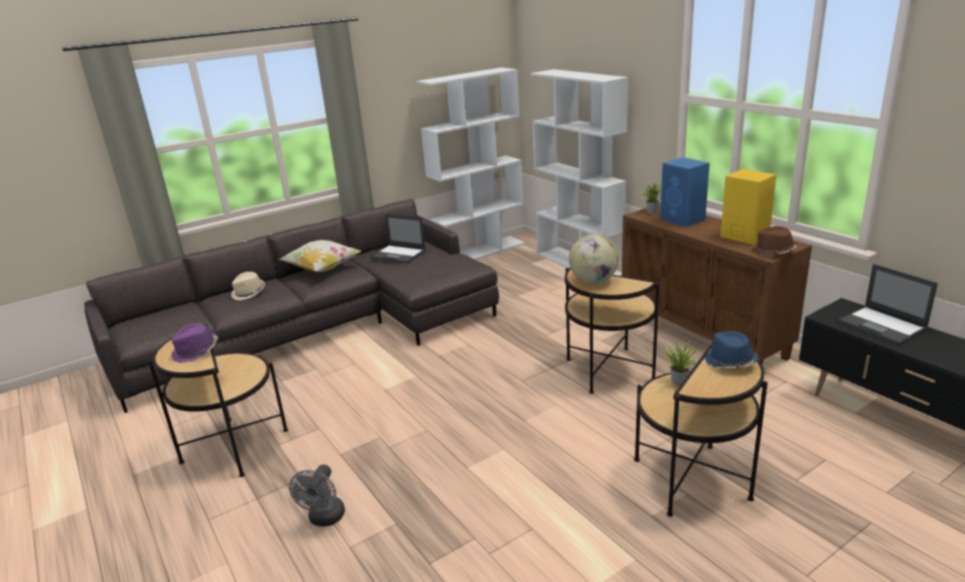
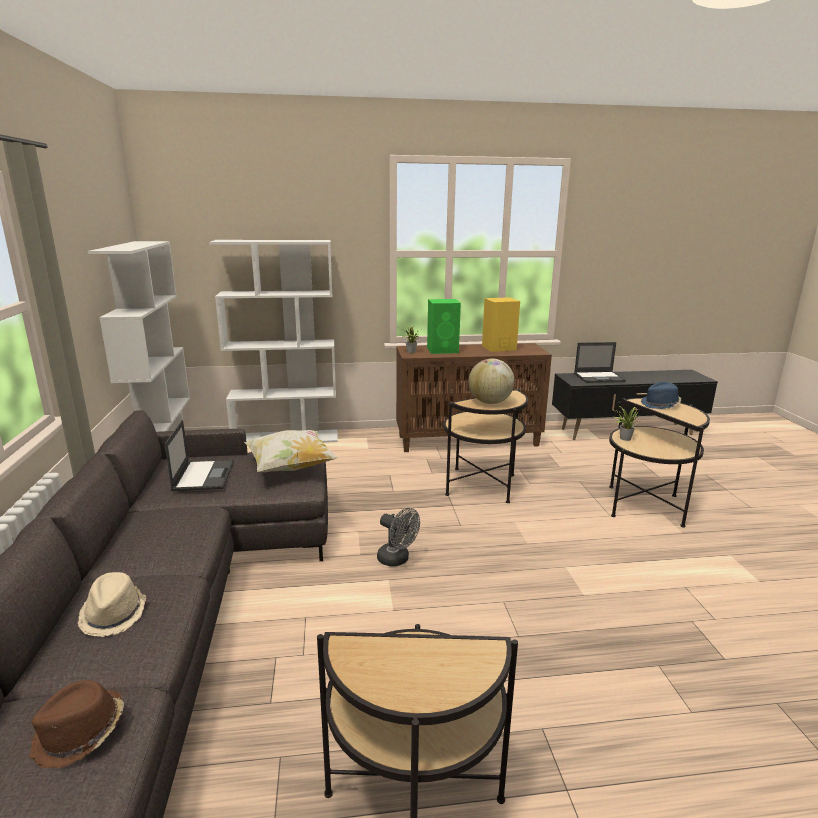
camera: 65 degrees left, 5 degrees down
(196, 352) = (430, 654): purple hat -> none
(322, 269) = (144, 532): pillow -> pillow (291, 467)
(325, 519) = (635, 723): grey fan -> grey fan (397, 560)
(399, 254) = (203, 475): laptop -> laptop turned 60 degrees counterclockwise
(683, 220) = (443, 350): blue speaker -> green speaker
(773, 251) = (535, 350): brown hat -> brown hat (80, 734)

